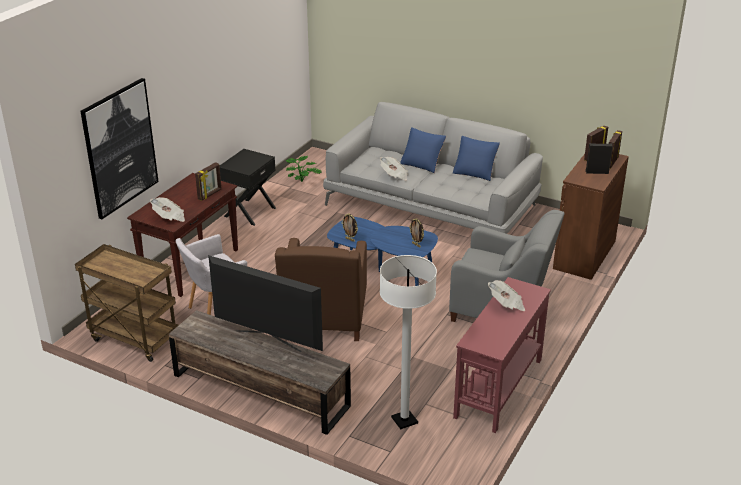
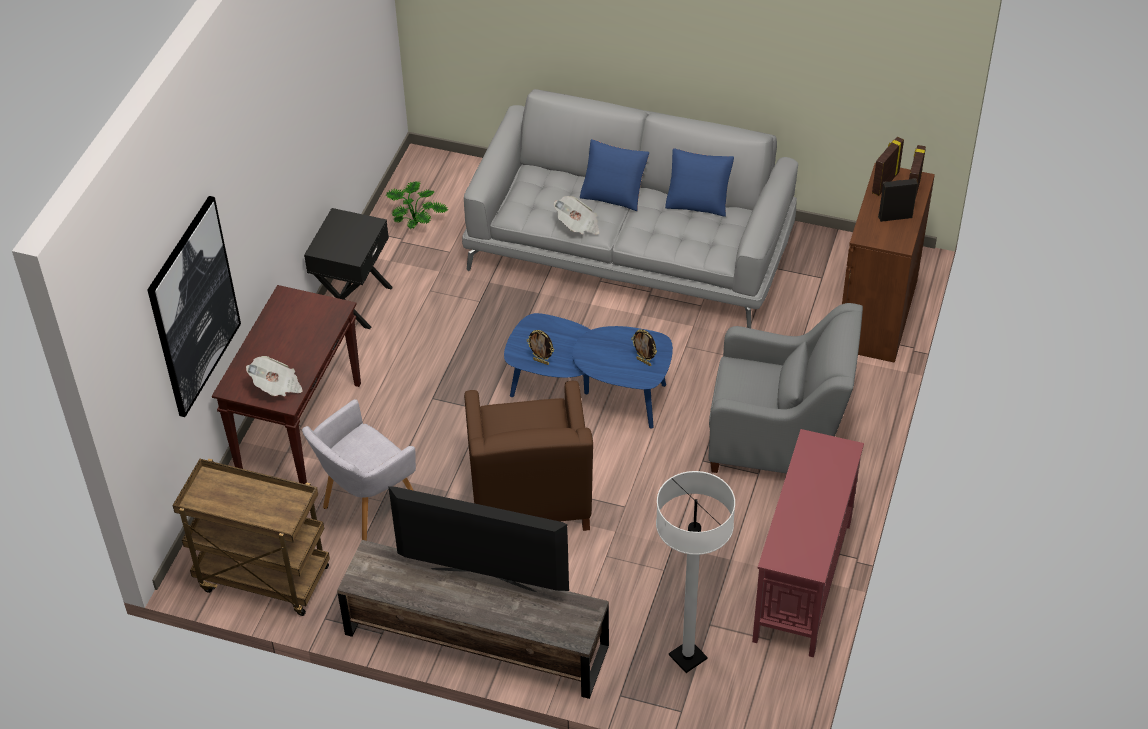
camera: 10 degrees left, 15 degrees up
(210, 194) = (322, 329): picture frame -> none
(506, 304) = (809, 481): newspaper -> none

